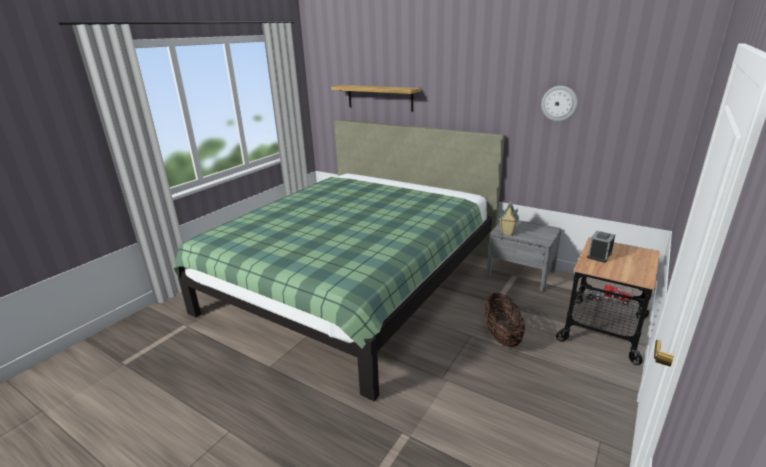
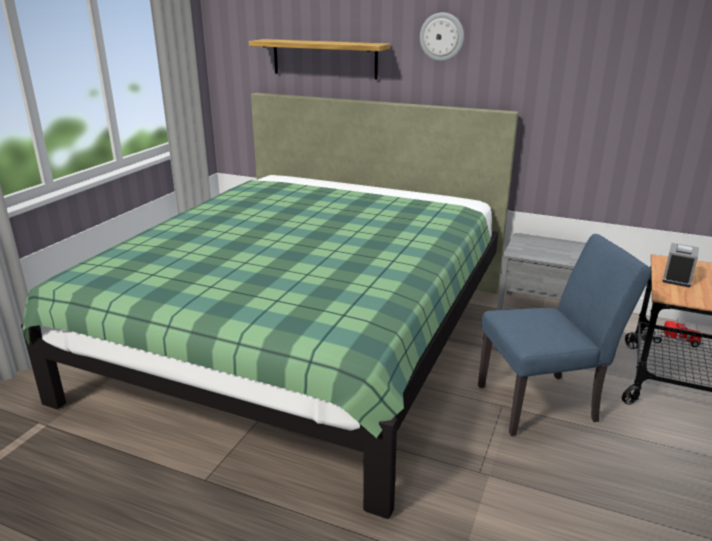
camera: 10 degrees left, 0 degrees up
(501, 336) = (545, 402): basket -> blue chair
(507, 233) = (527, 254): toy house -> none
(559, 103) = (599, 65): wall clock -> wall clock (442, 37)

